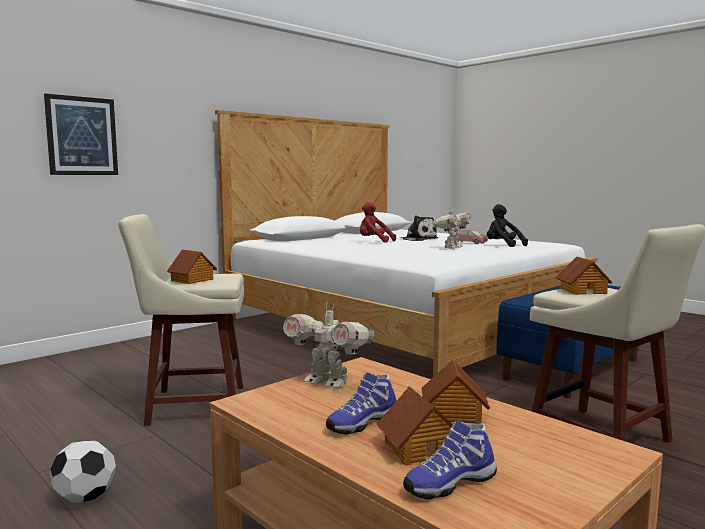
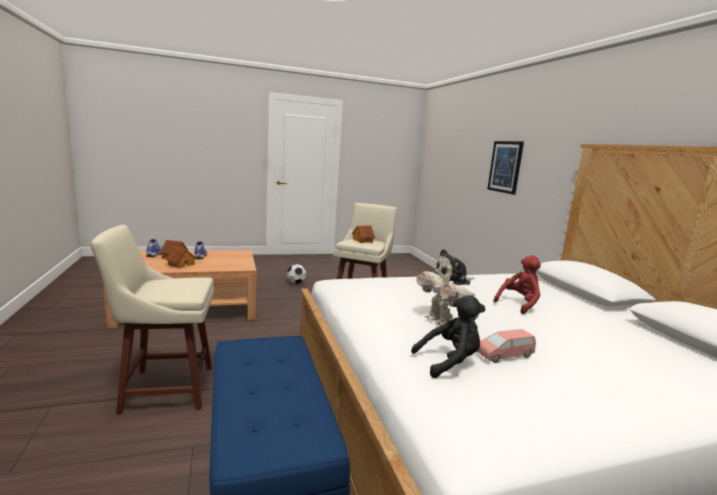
camera: 115 degrees right, 5 degrees up
(328, 382) = (239, 260): toy robot -> none
(418, 239) = (552, 335): plush toy -> plush toy (453, 280)
(582, 291) = (186, 286): toy house -> none

